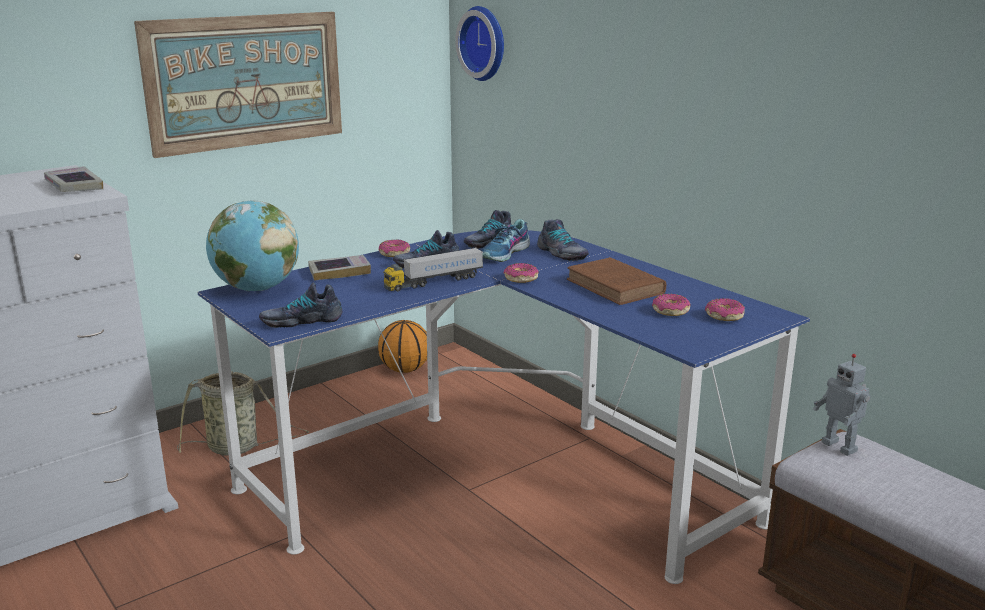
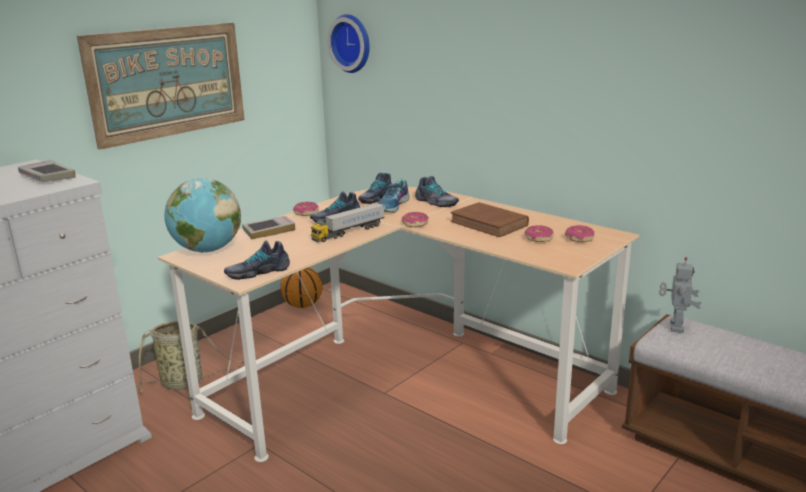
camera: 10 degrees left, 0 degrees up
(499, 474) = (403, 378): blue desk -> beige desk
(840, 446) = (675, 326): toy robot -> toy robot turned 120 degrees counterclockwise

